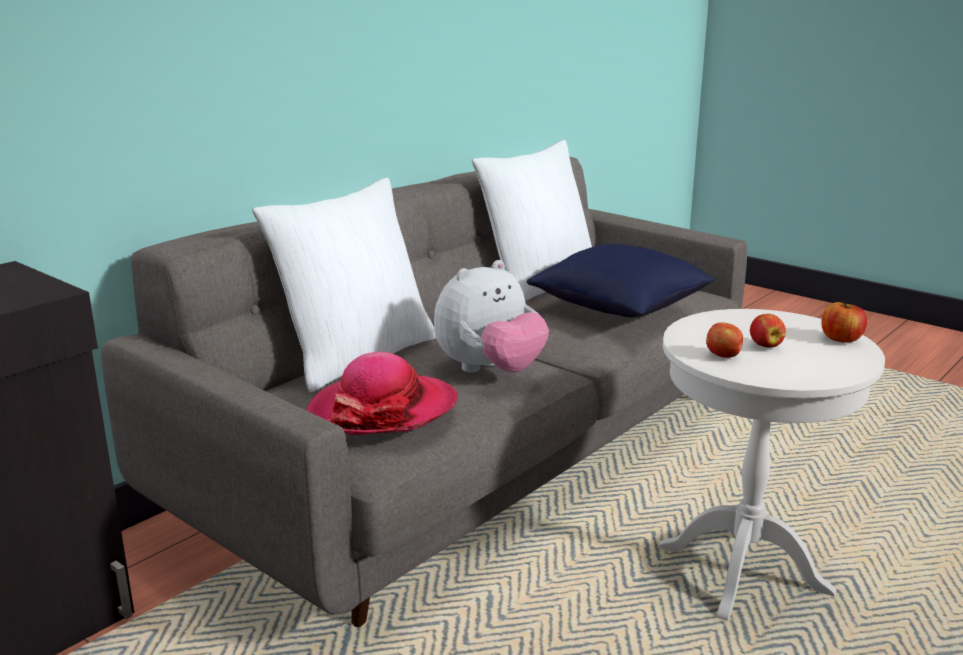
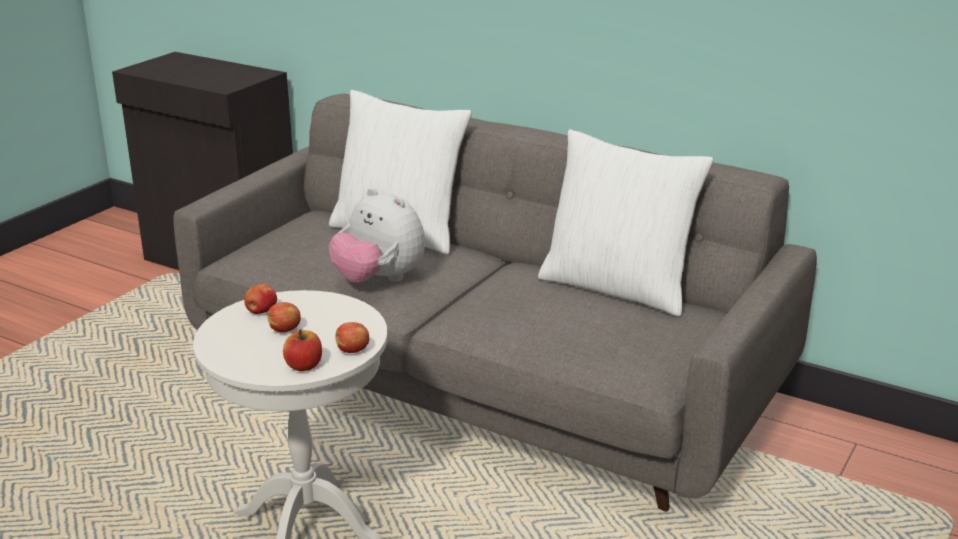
camera: 80 degrees right, 5 degrees up
(383, 409) = (295, 249): hat -> none
(620, 309) = (556, 329): blue pillow -> none
(801, 320) = (353, 350): none -> apple

